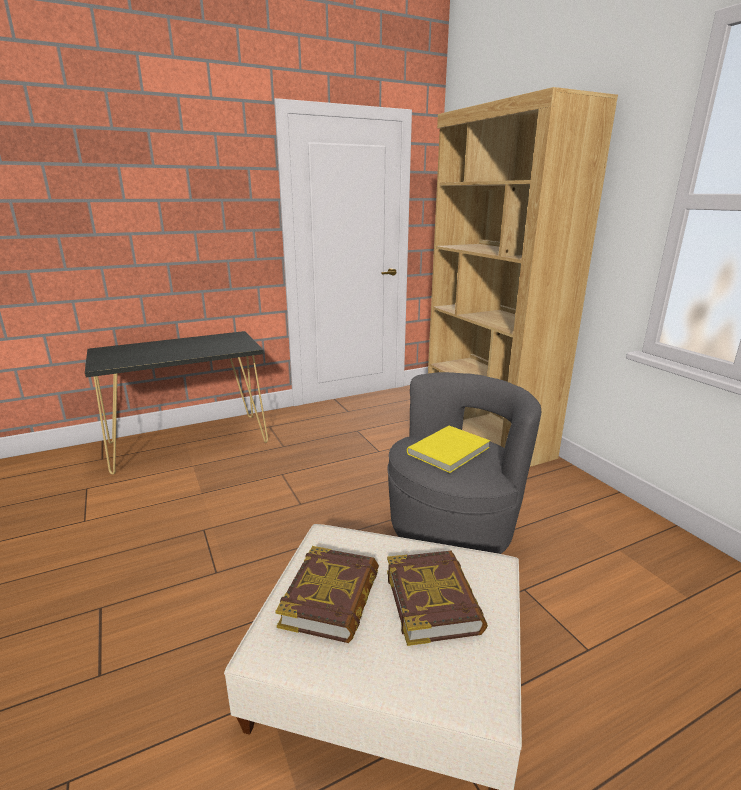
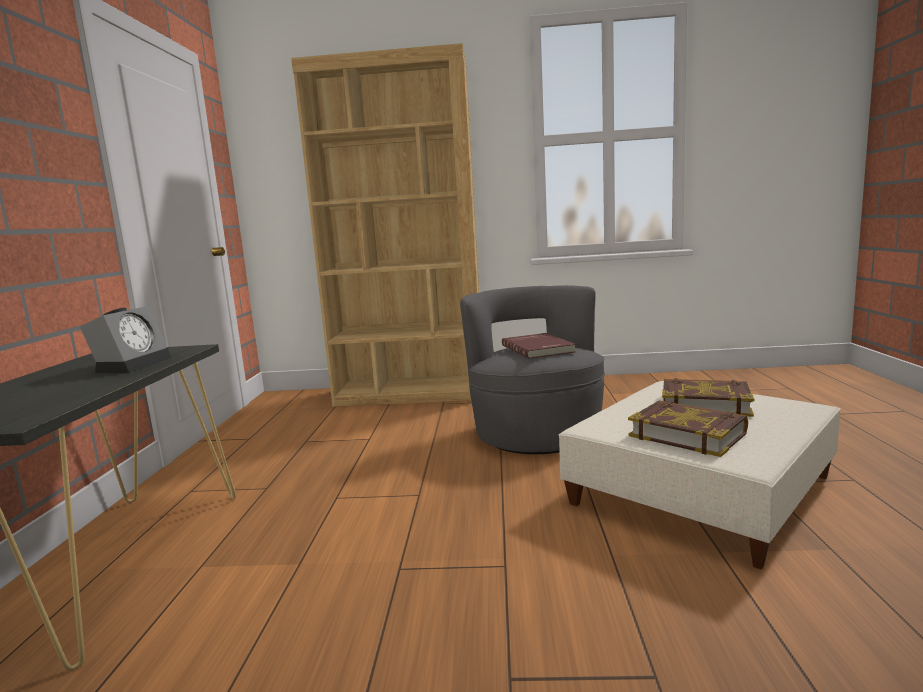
camera: 60 degrees left, 10 degrees down
(207, 349) = (133, 364): none -> alarm clock
(450, 451) = (538, 348): yellow book -> red book

